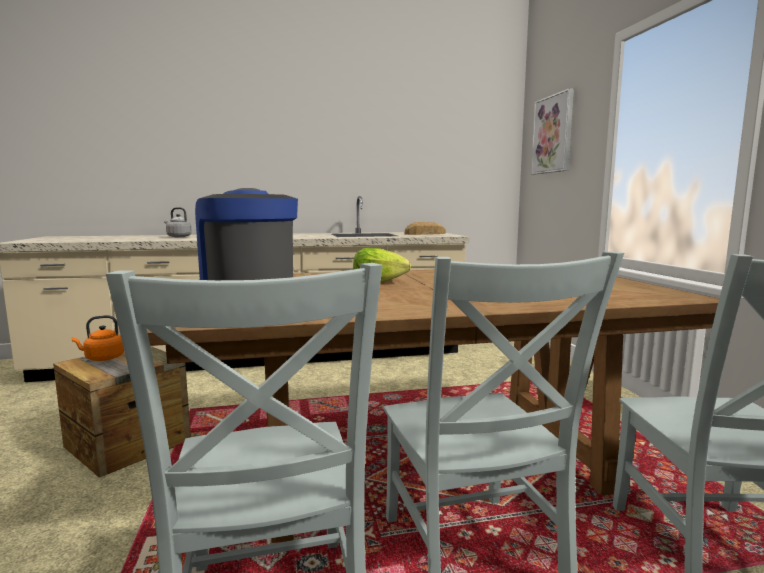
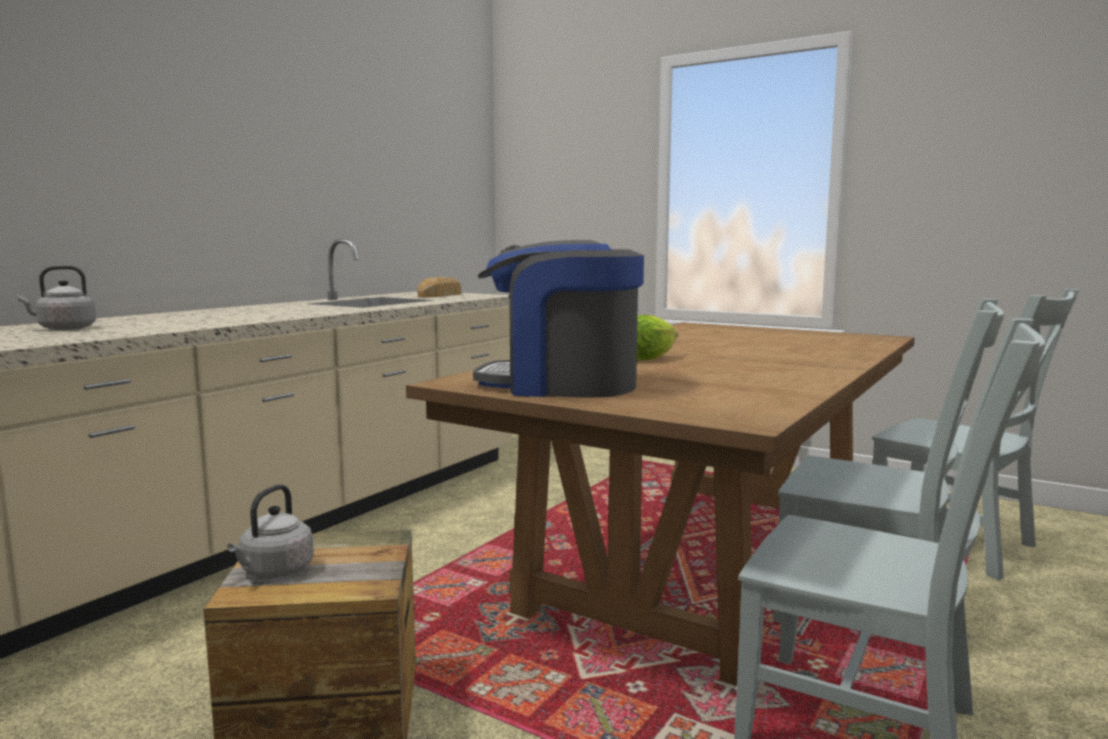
camera: 45 degrees left, 0 degrees up
(102, 358) = (274, 571): orange kettle -> grey kettle
(553, 134) = (560, 160): picture -> none

